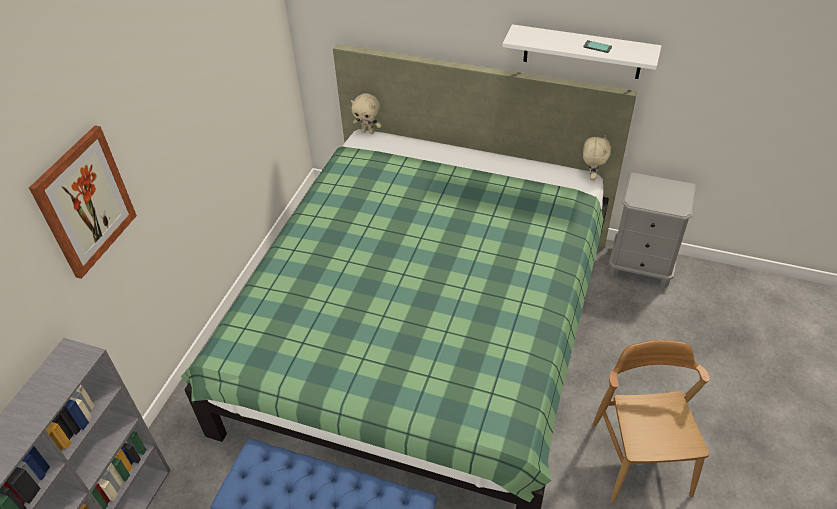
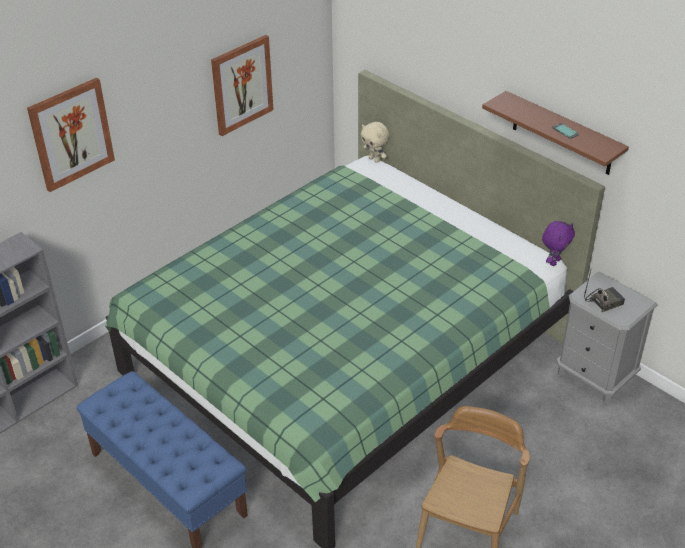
camera: 25 degrees right, 5 degrees down
(228, 92) = (241, 85): none -> picture
(582, 52) = (562, 134): white shelf -> brown shelf
(591, 176) = (554, 261): beige plush toy -> purple plush toy
(655, 198) = (604, 301): none -> radio

